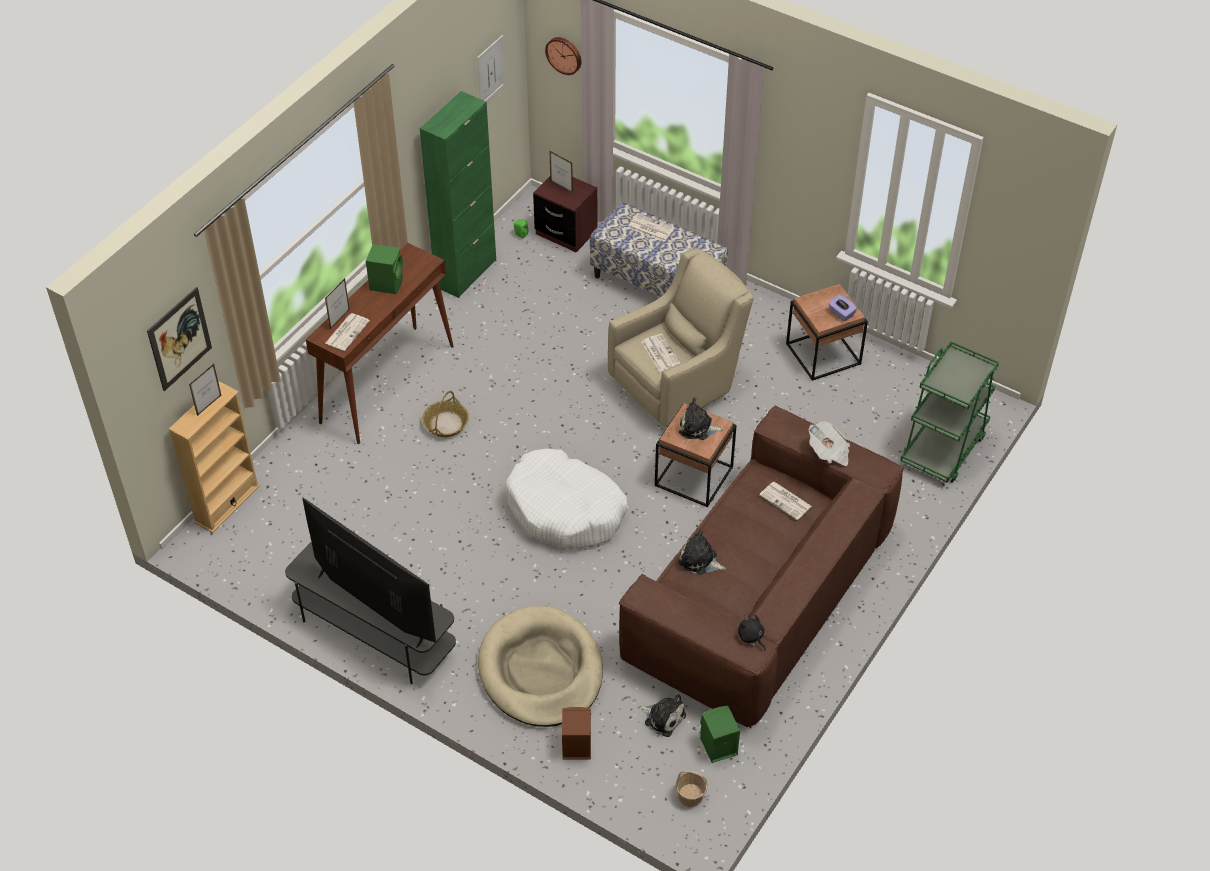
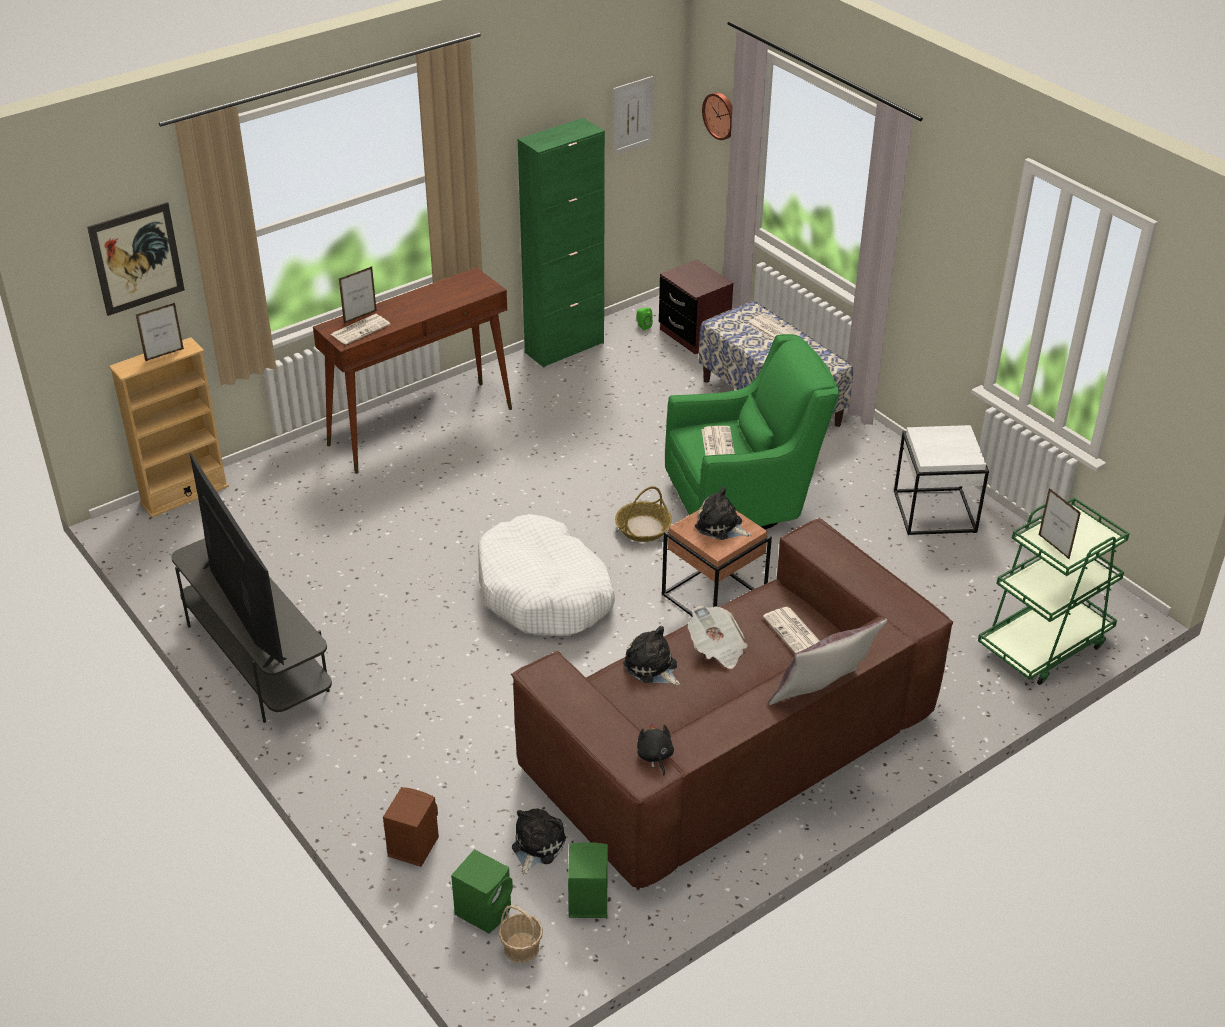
camera: 20 degrees right, 10 degrees down
(387, 283) = (431, 297): green speaker -> green speaker (484, 910)
(446, 423) = (460, 477): basket -> basket (643, 528)
(541, 670) = (419, 751): beige dog bed -> none
(561, 187) = (693, 274): picture frame -> picture frame (1053, 547)
(663, 717) = (536, 846): plush toy -> plush toy turned 120 degrees counterclockwise
(679, 384) = (745, 501): beige armchair -> green armchair
(823, 355) = (934, 512): brown side table -> white side table
(829, 452) = (862, 581): newspaper -> newspaper (717, 648)
(841, 313) = (957, 454): purple tissue box -> none
(842, 556) = (822, 697): none -> grey pillow

